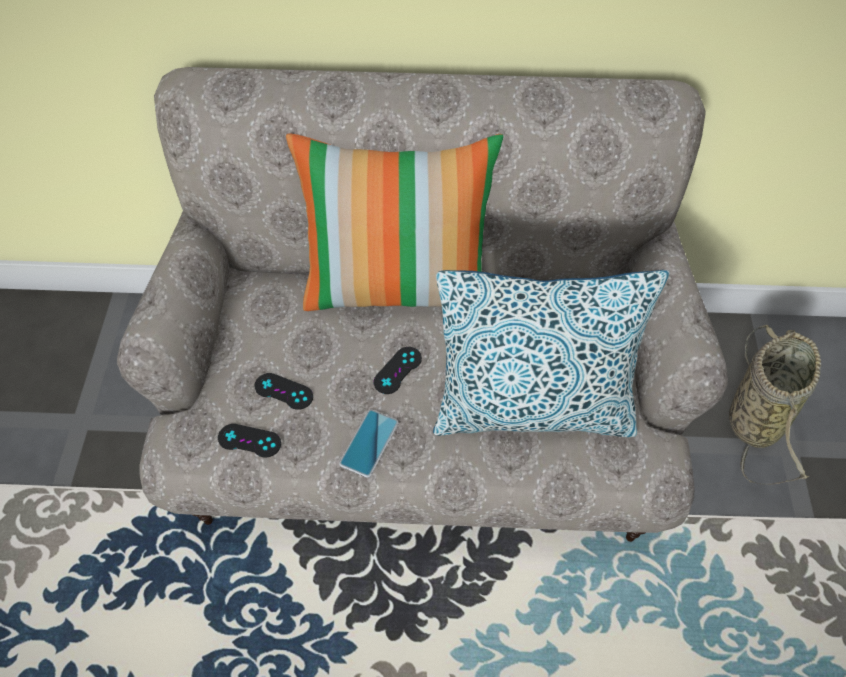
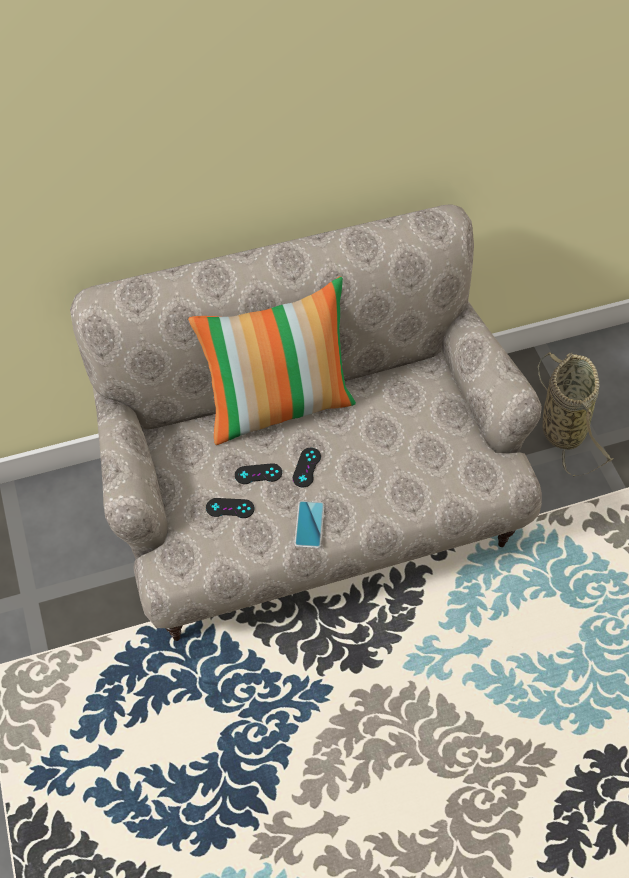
camera: 20 degrees left, 0 degrees up
(249, 440) = (222, 550): black game controller -> black game controller (258, 474)
(532, 409) = (413, 465): pillow -> none

